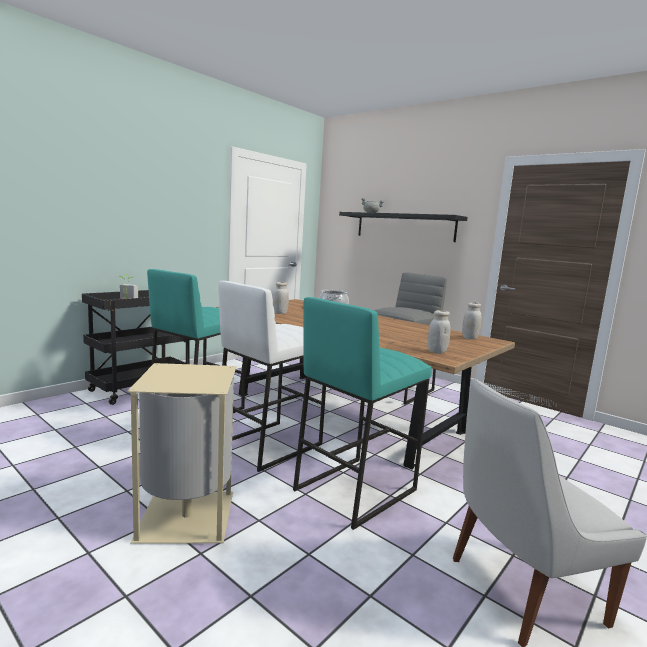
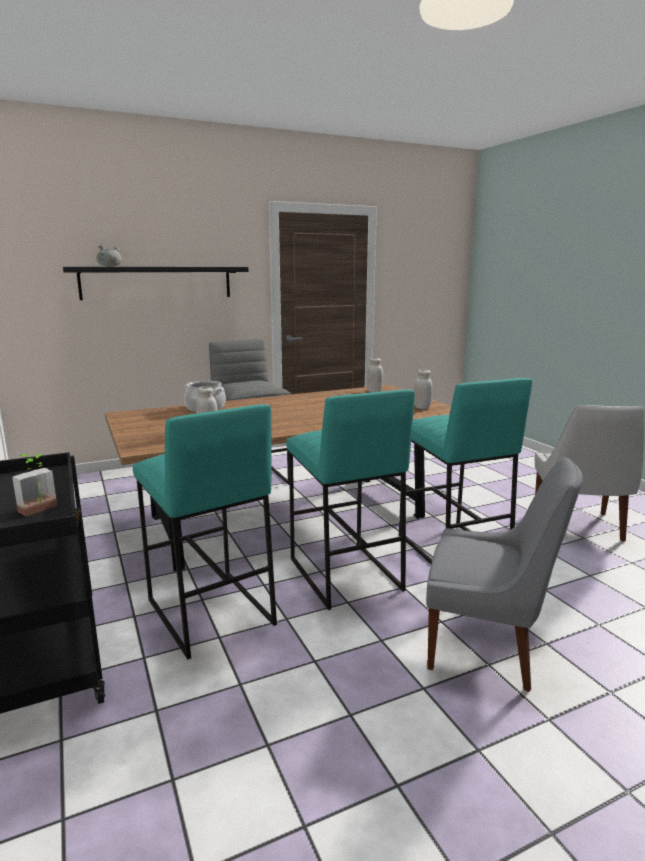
camera: 65 degrees left, 5 degrees up
(184, 517) = (487, 647): beige trash can -> grey chair
(269, 444) = (343, 574): white stool -> turquoise stool

